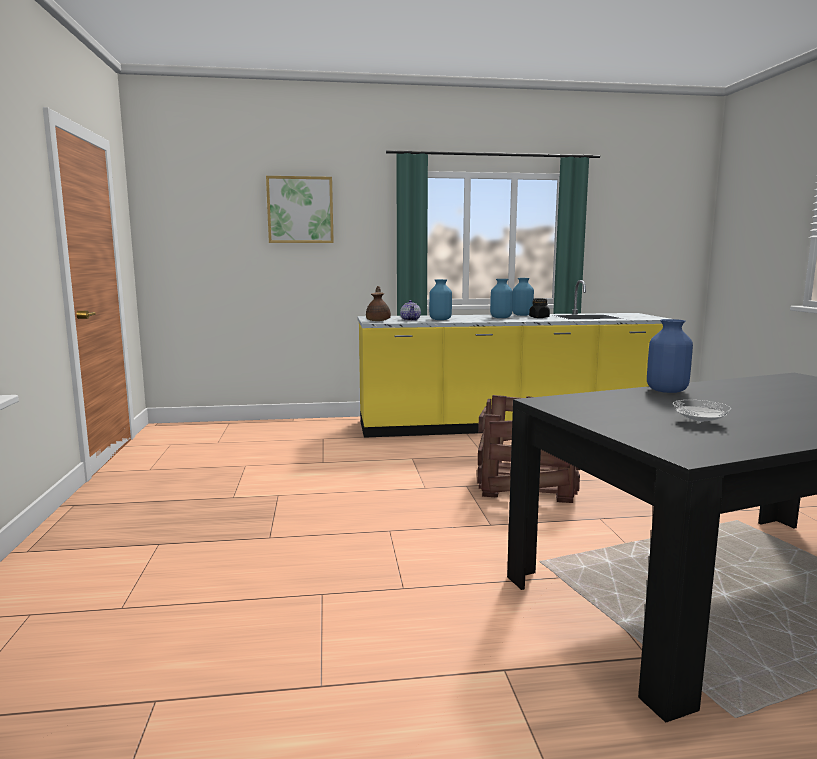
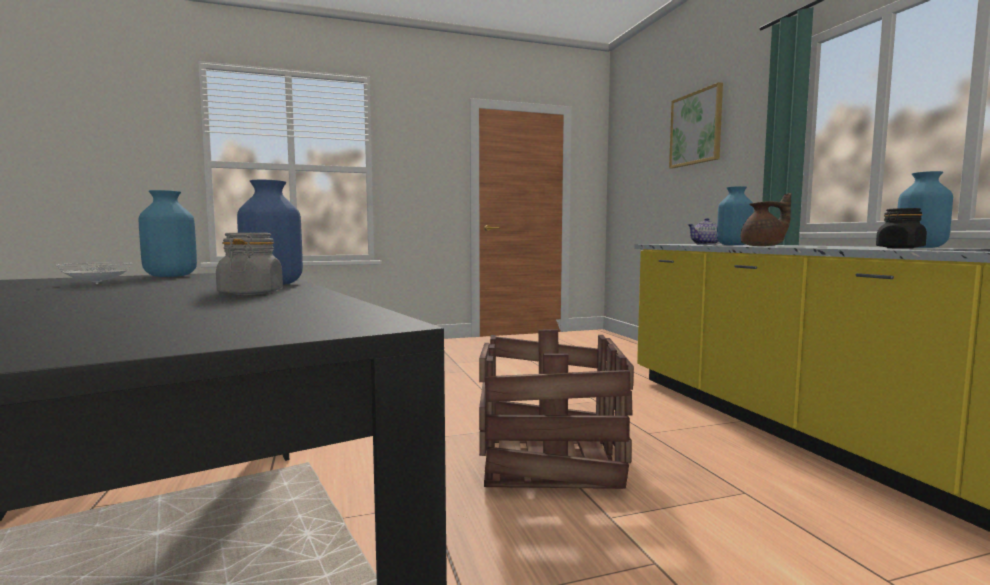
camera: 80 degrees right, 5 degrees down
(378, 320) = (675, 244): brown teapot -> brown teapot (764, 246)
(501, 317) = (834, 246): blue vase -> blue vase (170, 276)
(723, 390) = (251, 293): none -> grey jar

